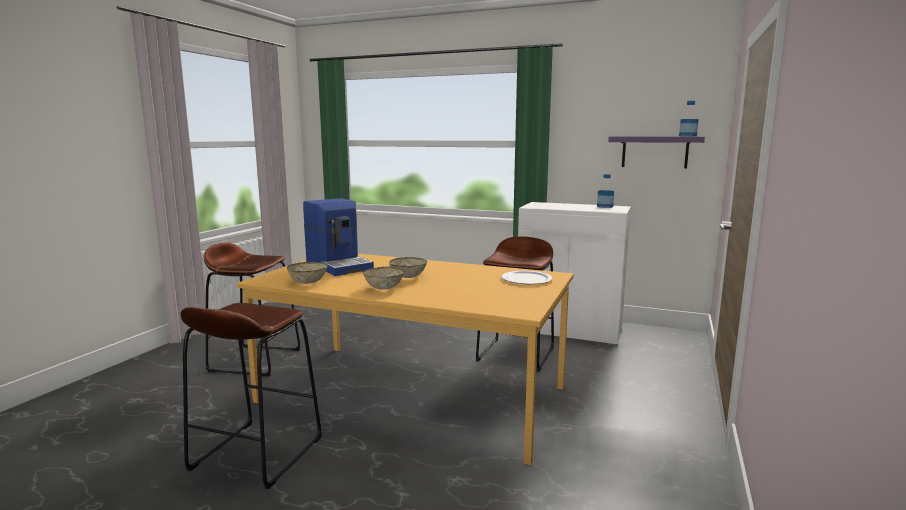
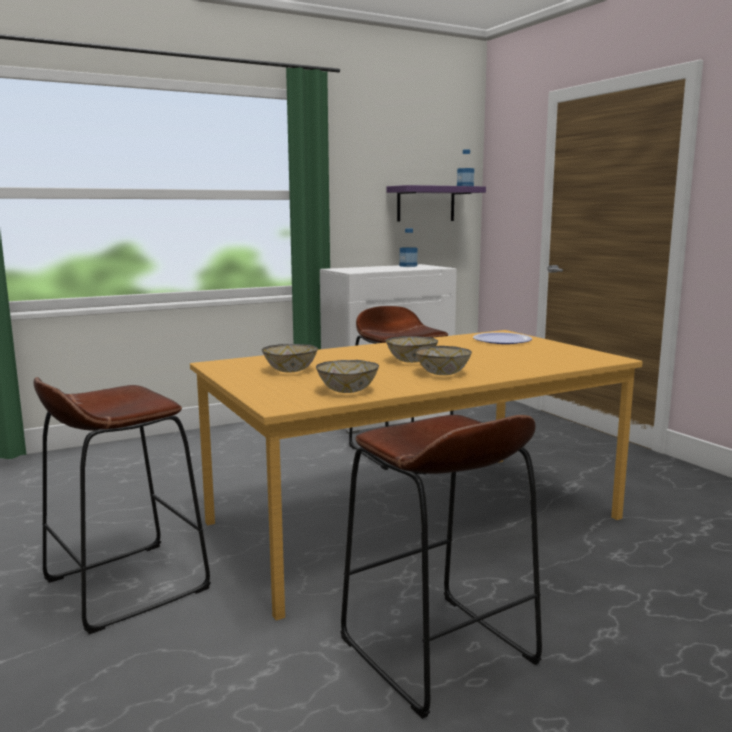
camera: 50 degrees left, 0 degrees up
(339, 265) = (290, 370): coffee machine -> bowl

